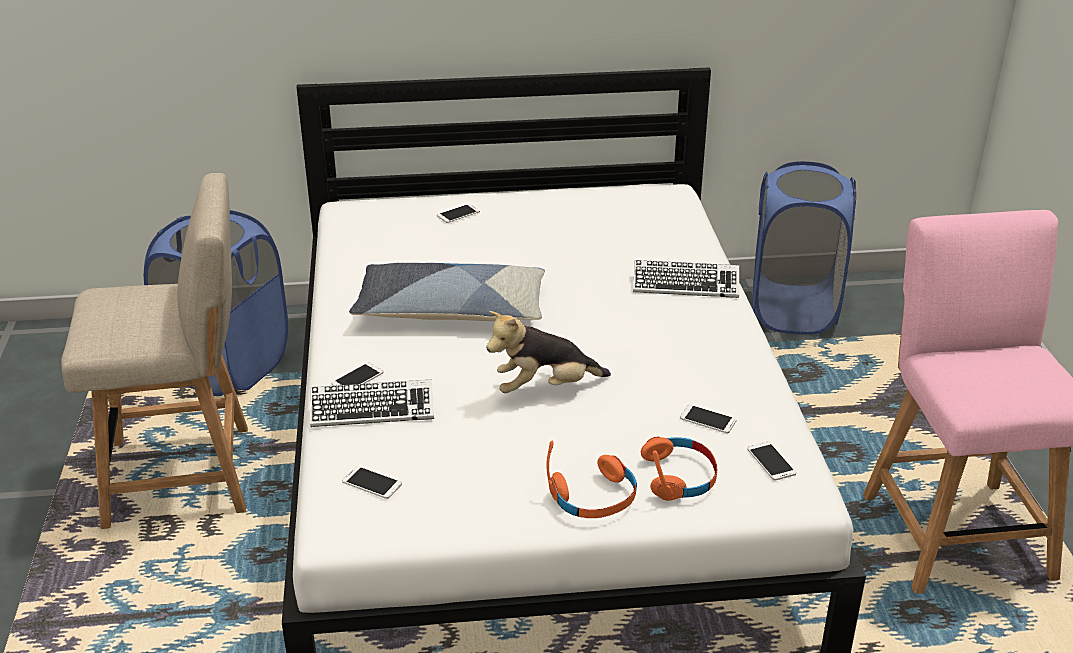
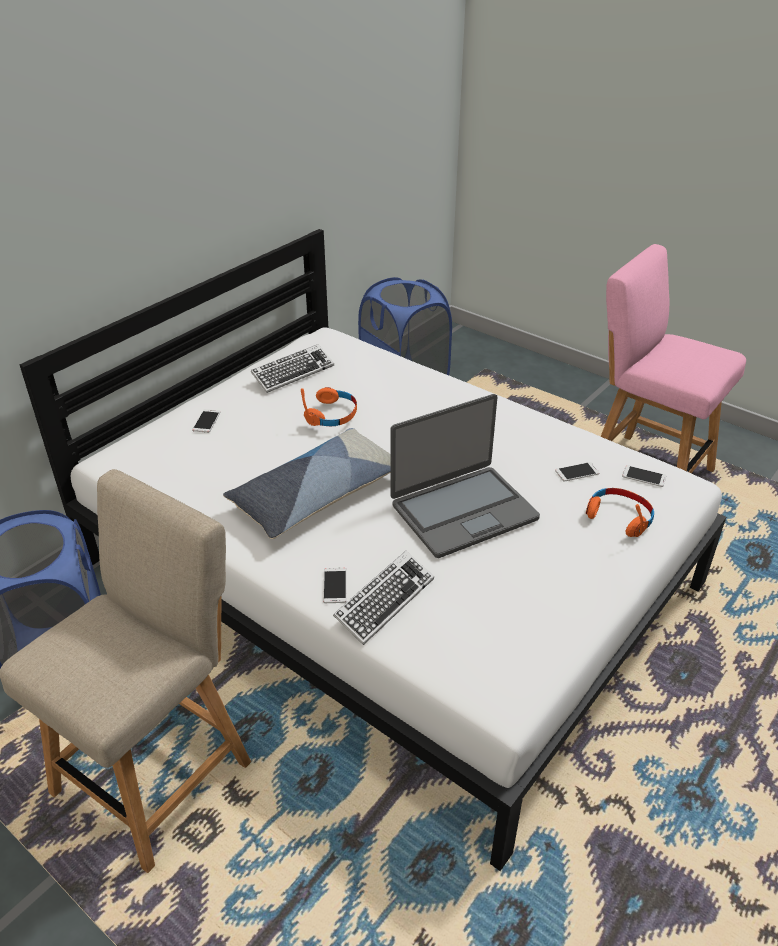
camera: 45 degrees left, 5 degrees up
(372, 483) = (471, 653): phone -> none
(545, 388) = (463, 511): plush toy -> laptop
(595, 498) = (604, 562): orange headphones -> orange headphones (332, 415)
(685, 285) = (433, 394): keyboard -> keyboard (293, 373)

